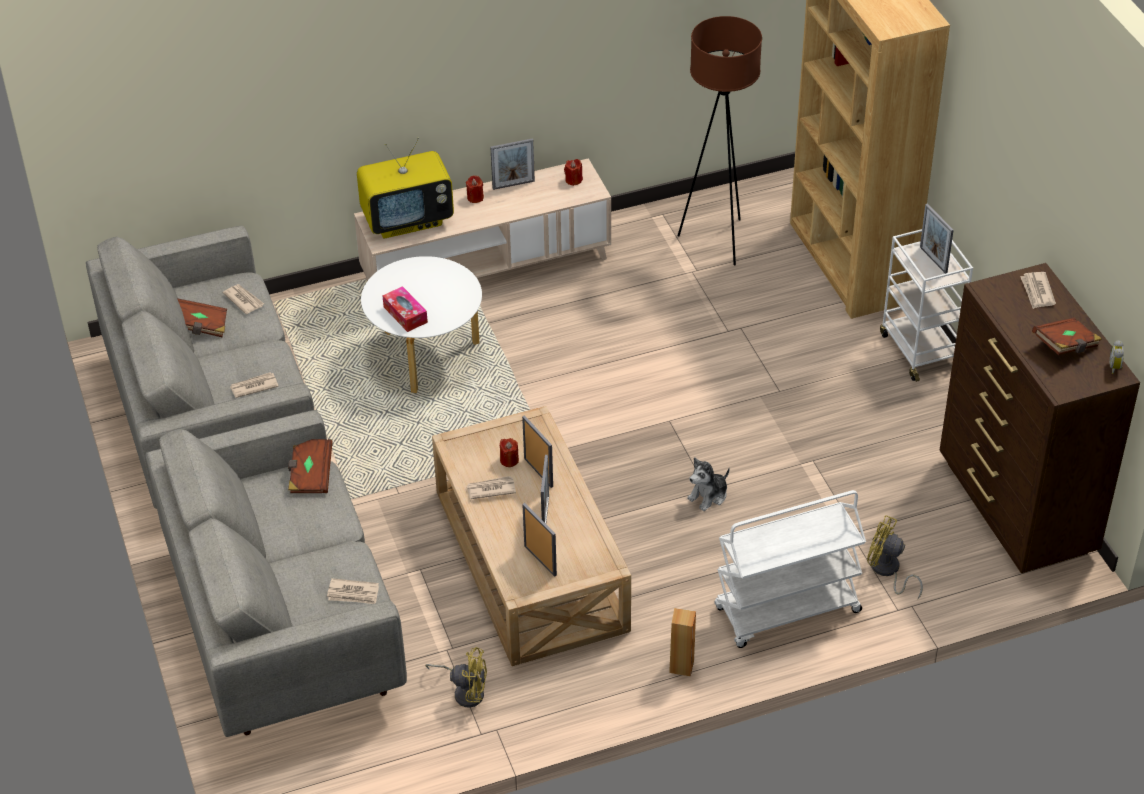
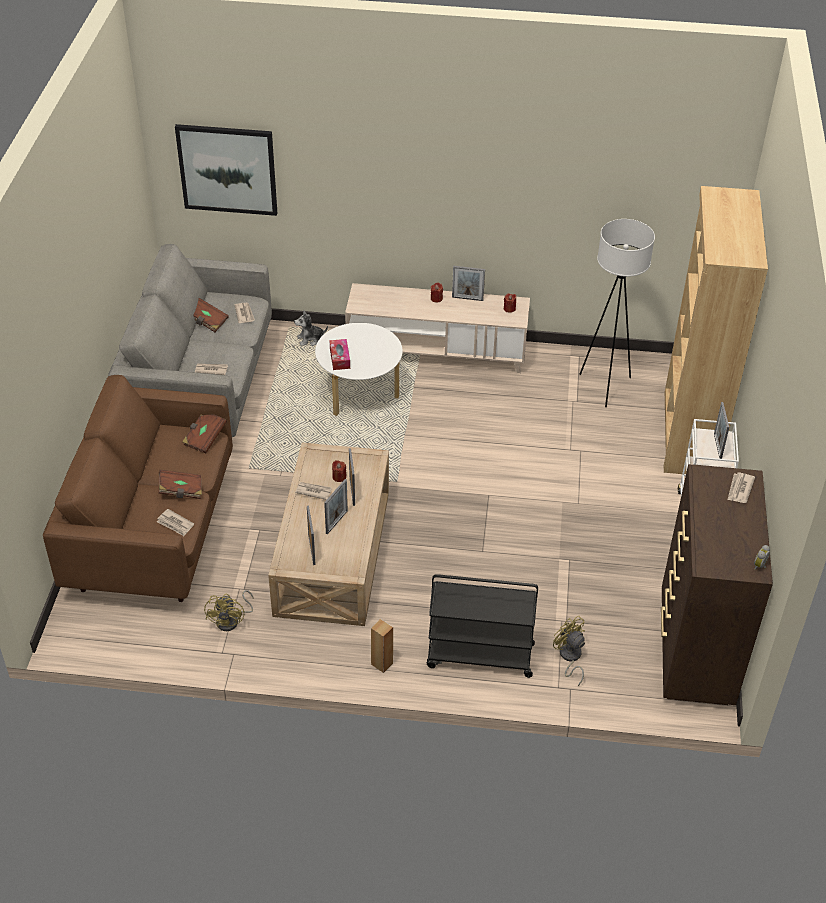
camera: 25 degrees right, 0 degrees up
(165, 110) = (227, 169): none -> picture
(284, 624) = (153, 531): grey sofa -> brown sofa
(408, 220) = (383, 298): television -> none
(465, 691) = (232, 621): yellow fan -> yellow fan turned 60 degrees clockwise
(708, 496) = (480, 556): plush toy -> plush toy (310, 339)
(717, 240) = (605, 386): brown floor lamp -> white floor lamp
(786, 611) = (479, 656): white cart -> black cart
(1065, 346) = (732, 536): brown book -> brown book (181, 491)

